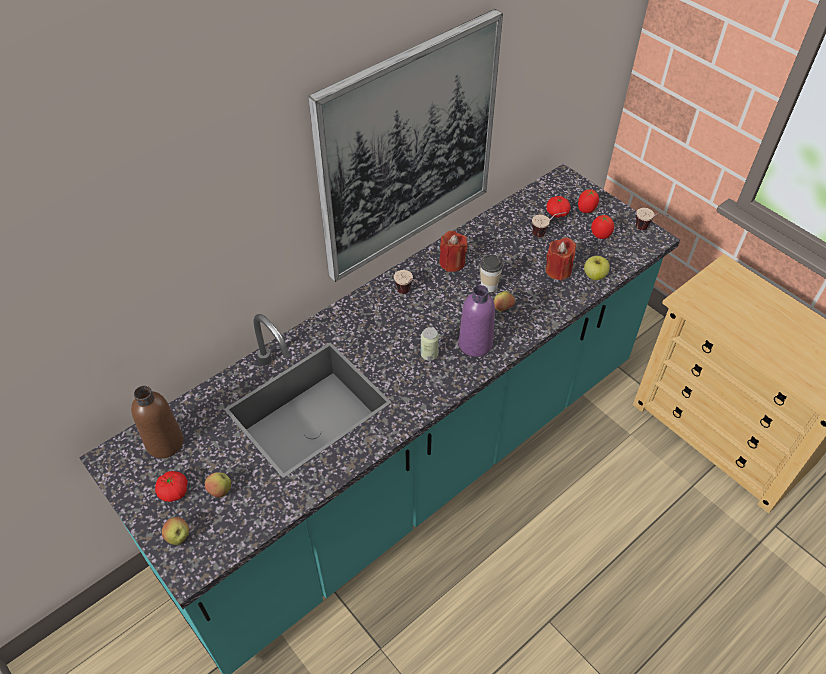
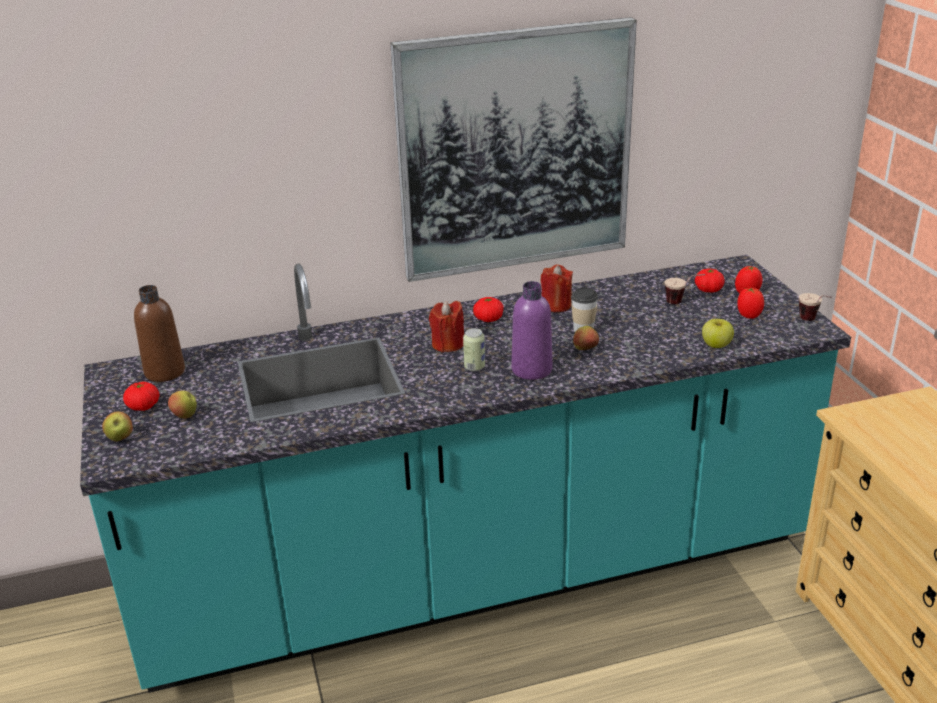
camera: 25 degrees right, 20 degrees down
(408, 294) = (488, 319): cup -> tomato
(558, 270) = (674, 333): red candle -> red candle (448, 344)

